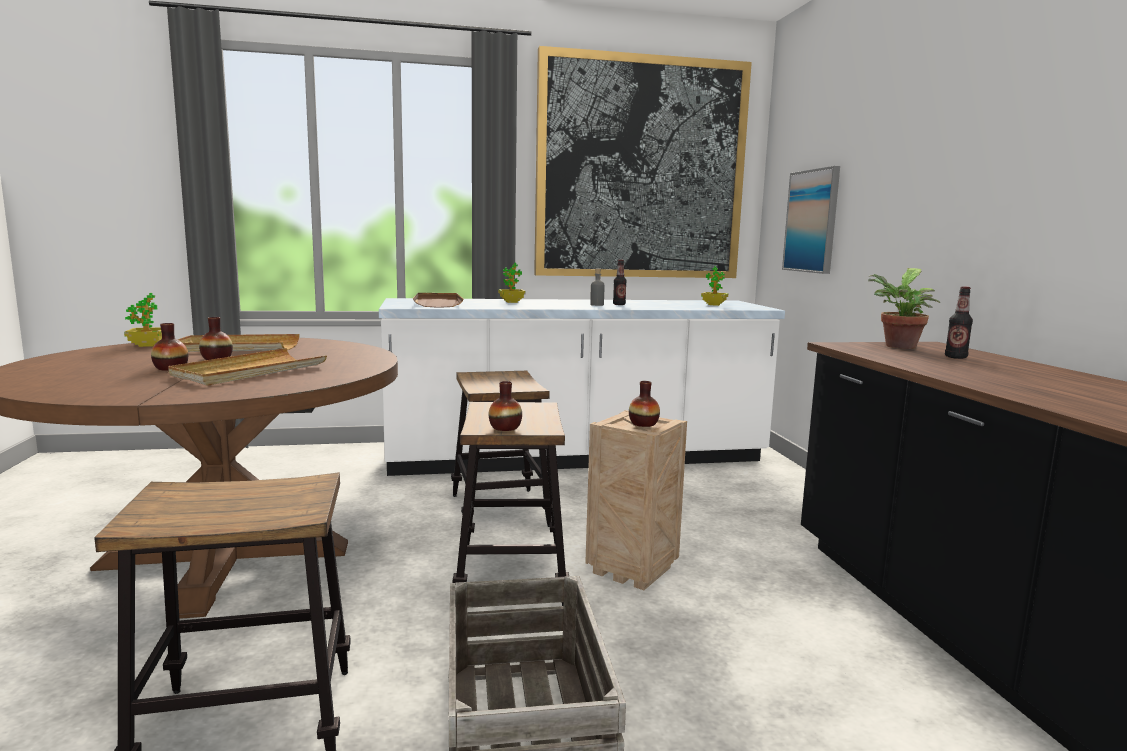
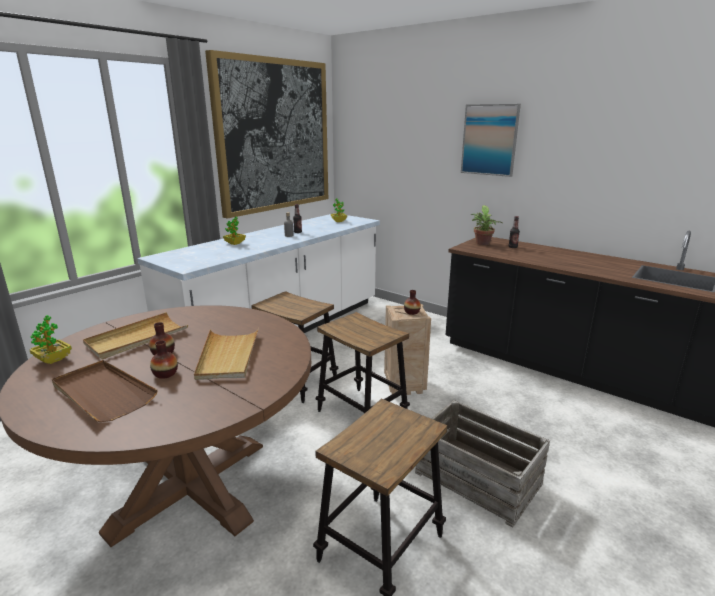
camera: 40 degrees left, 10 degrees up
(438, 303) = (197, 256): brown tray -> brown tray (102, 393)
(505, 428) = (377, 338): vase -> none
(812, 221) = (381, 167): picture -> picture (489, 140)

